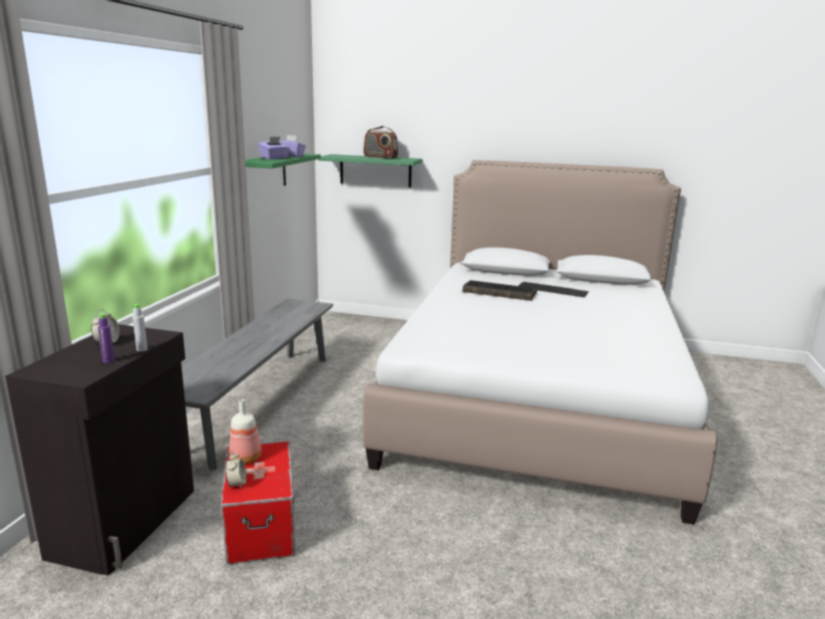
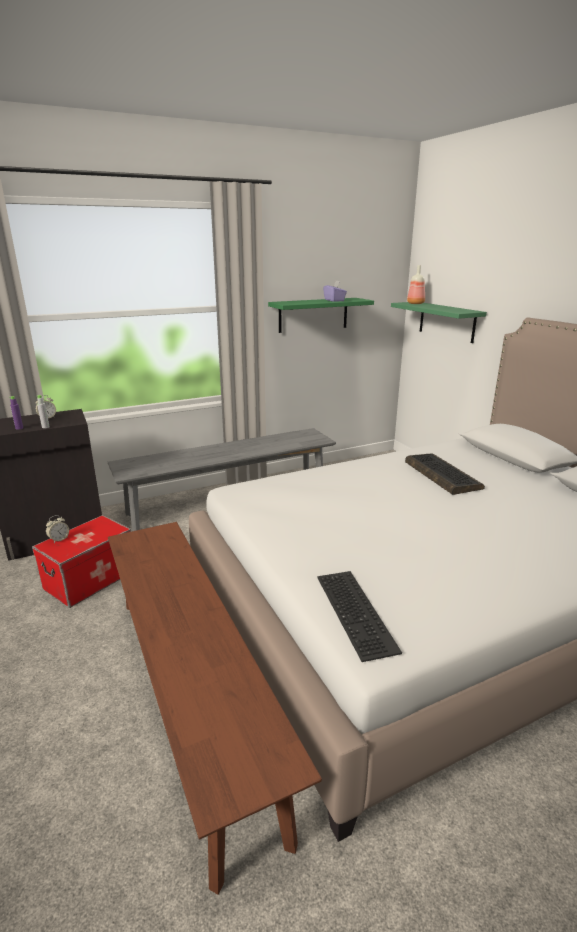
camera: 50 degrees right, 5 degrees up
(245, 457) = (93, 526): bottle -> bottle (415, 303)
(274, 158) = (310, 301): purple tissue box -> none
(380, 157) = (444, 307): radio -> none
(516, 530) = (191, 698): none -> brown bench
(553, 289) = (517, 493): keyboard -> keyboard (358, 612)

